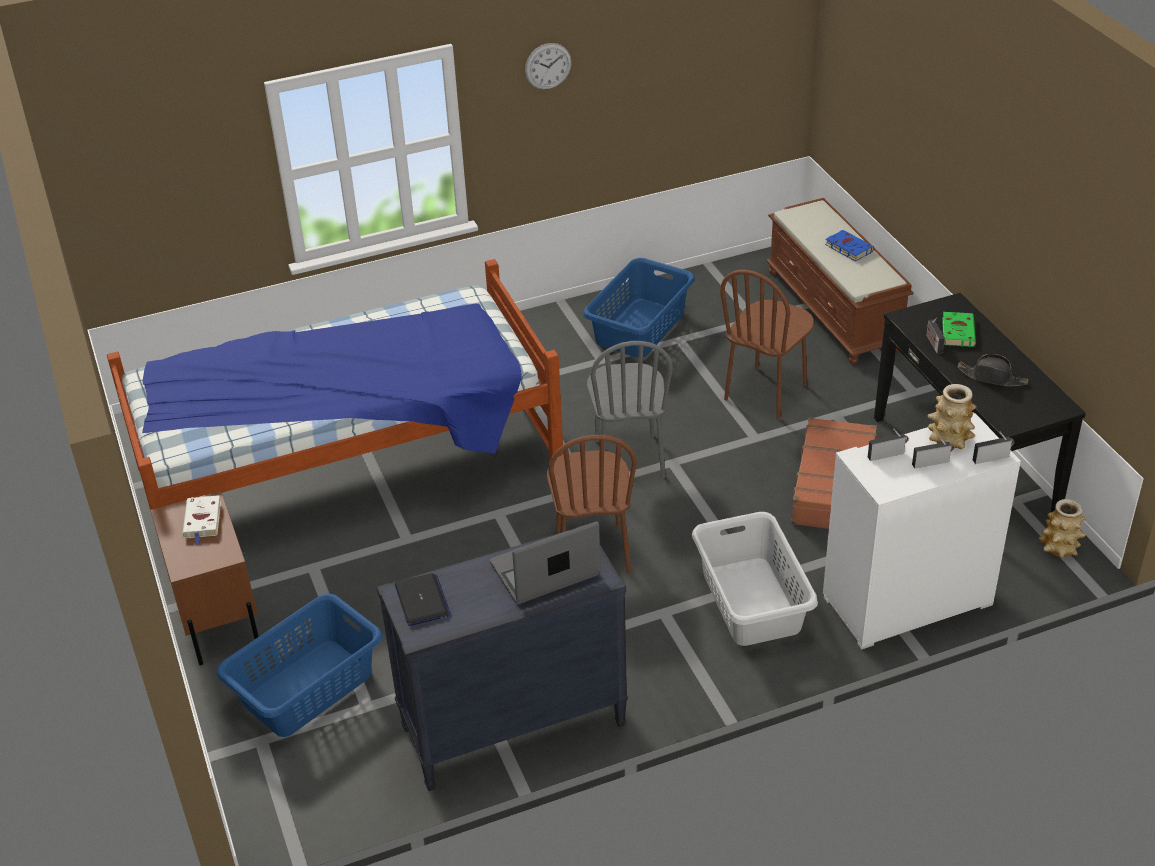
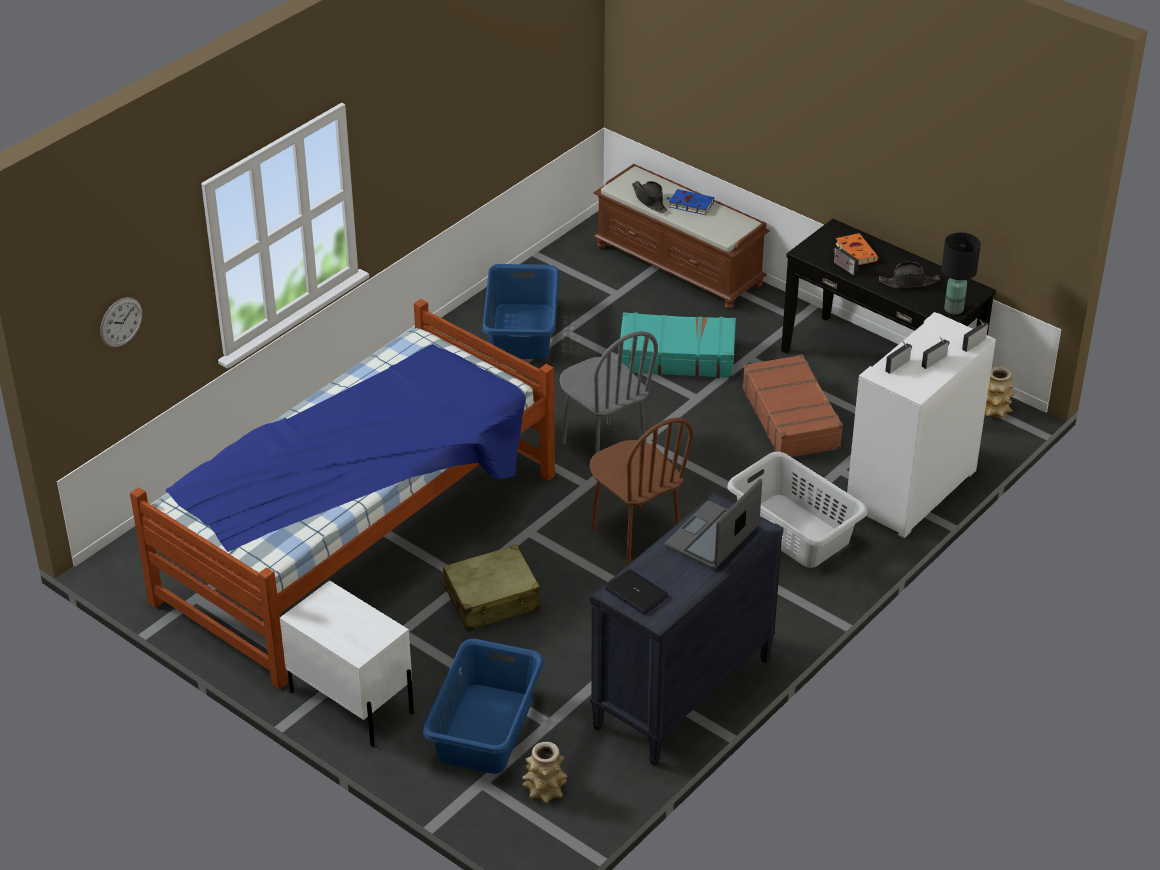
camera: 30 degrees left, 0 degrees up
(202, 521) = (338, 610): white book -> none
(218, 615) = (351, 701): brown nightstand -> white nightstand
(415, 566) = (493, 600): none -> beige suitcase
(548, 66) = (414, 102): wall clock -> wall clock (121, 322)
(766, 393) = (676, 356): brown chair -> turquoise suitcase
(811, 234) = (649, 200): none -> black hat
(949, 439) = (933, 338): vase -> vase (544, 790)
(957, 331) = (855, 252): green book -> orange book
(1021, 419) = (954, 309): none -> black table lamp

